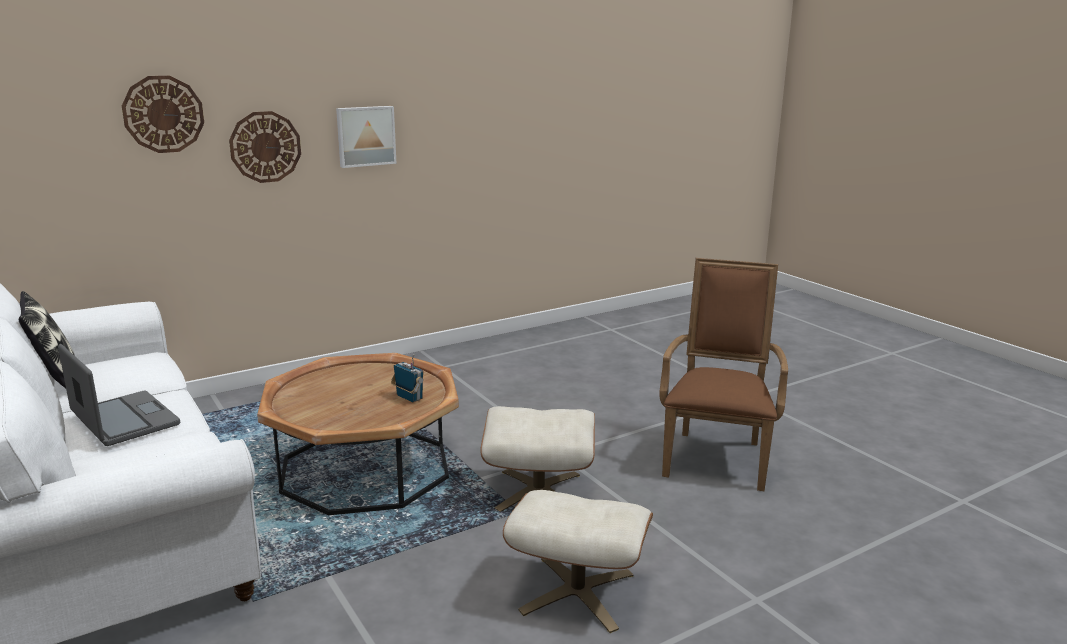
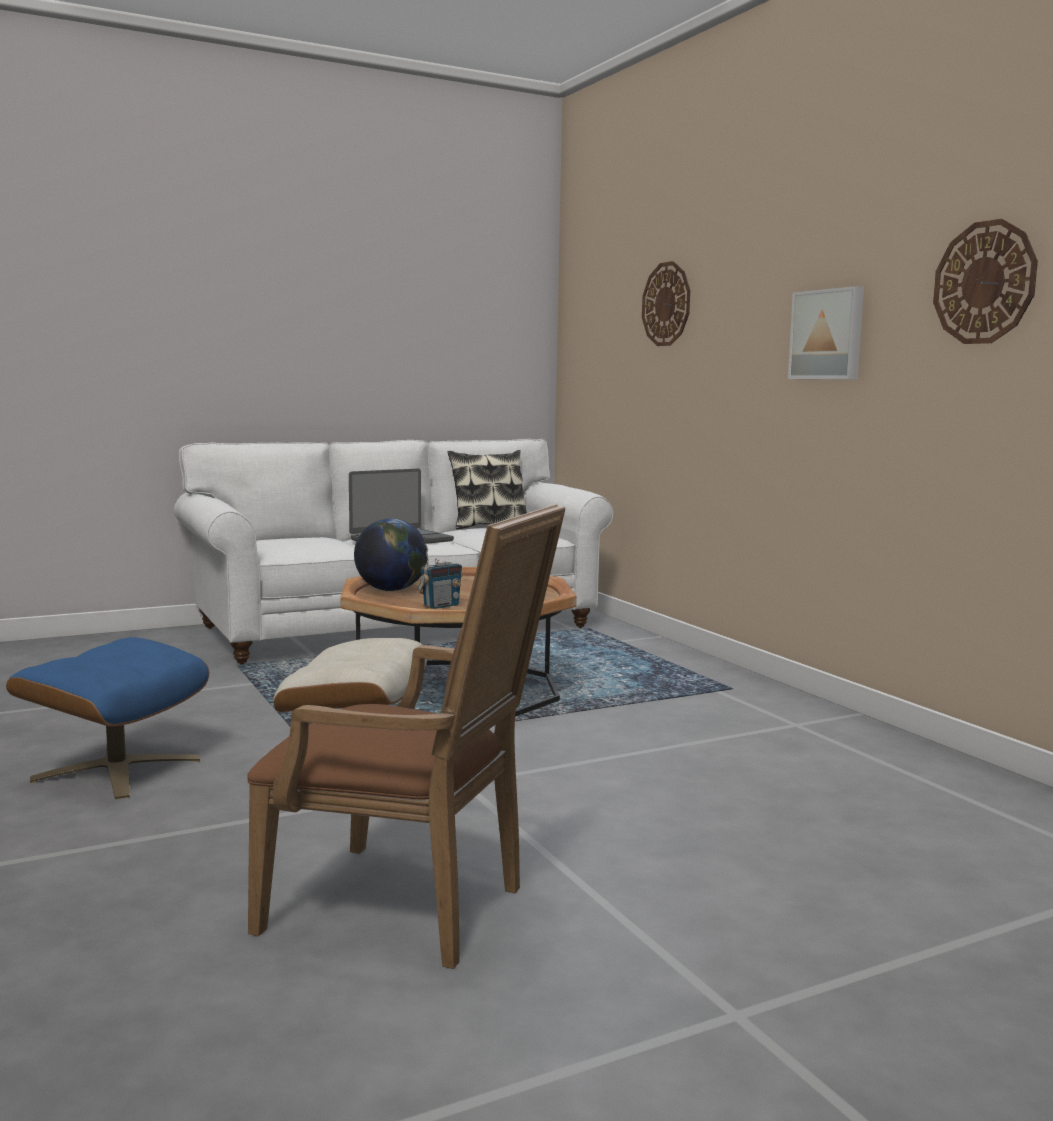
camera: 95 degrees right, 10 degrees down
(265, 147) = (731, 345): wall clock -> wall clock (984, 283)
(342, 420) = (391, 590): none -> globe
(577, 593) = (116, 769): beige ottoman -> blue ottoman

